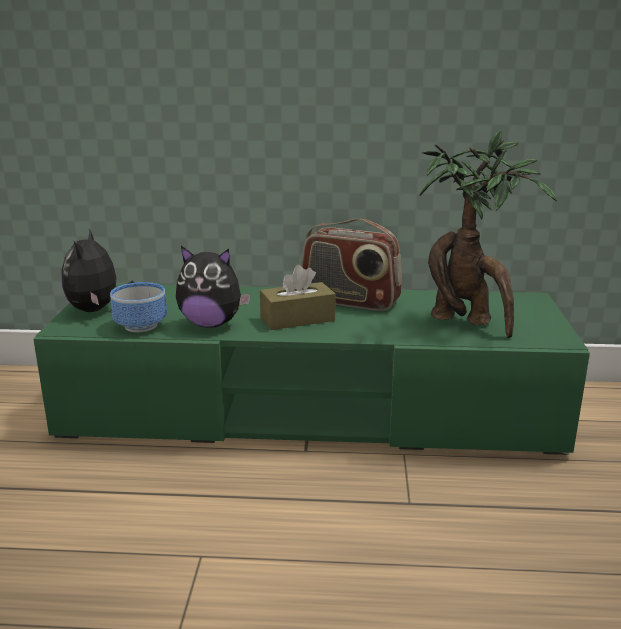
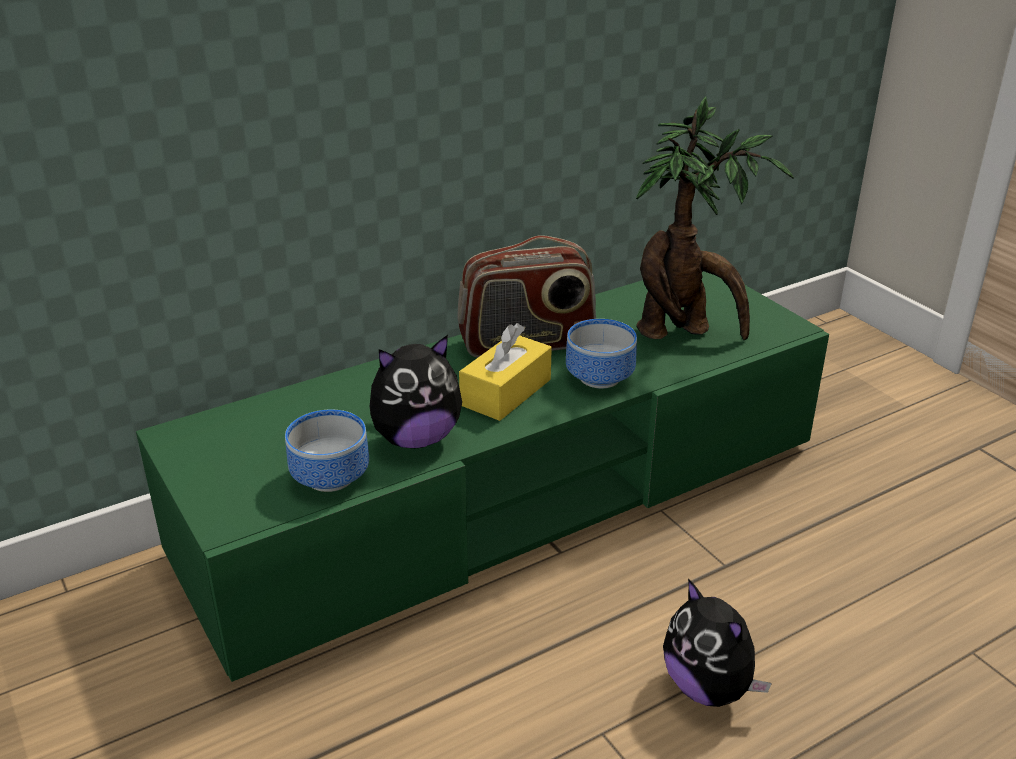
camera: 35 degrees left, 10 degrees up
(97, 310) = (226, 474): plush toy -> plush toy (709, 687)
(297, 319) = (506, 392): brown tissue box -> yellow tissue box
(370, 327) = (600, 375): none -> bowl

